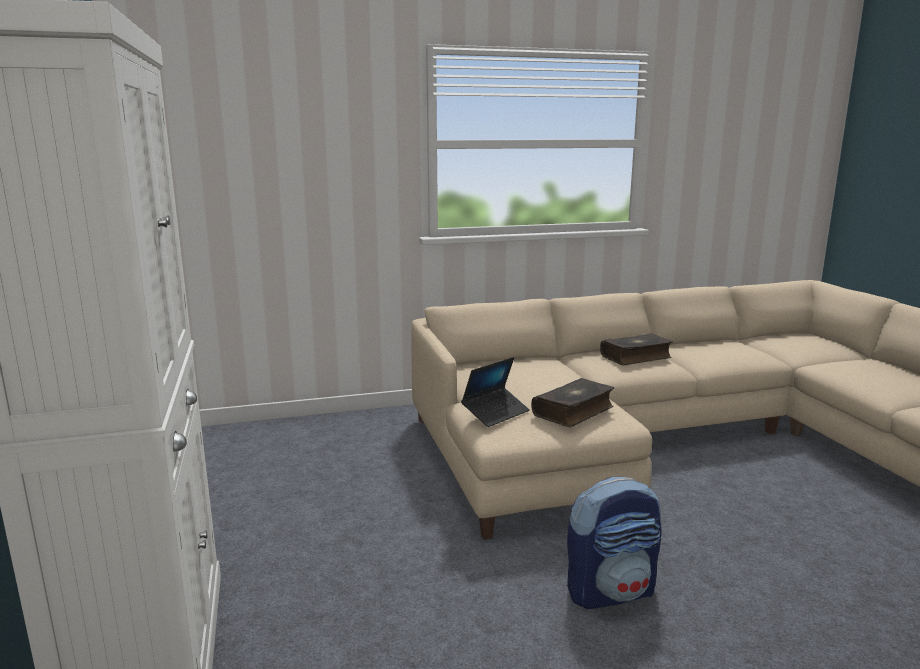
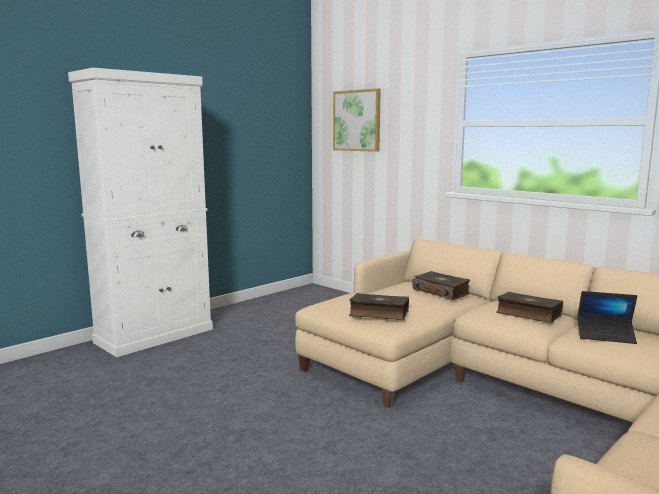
camera: 60 degrees right, 5 degrees down
(236, 138) = (357, 120): none -> picture
(495, 413) = (345, 299): laptop -> laptop (605, 335)
(528, 364) = (441, 292): none -> book
(611, 591) = (284, 413): backpack -> none

